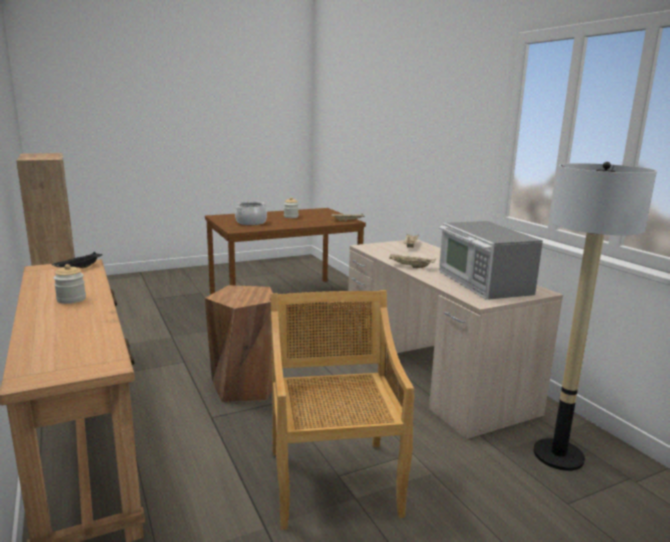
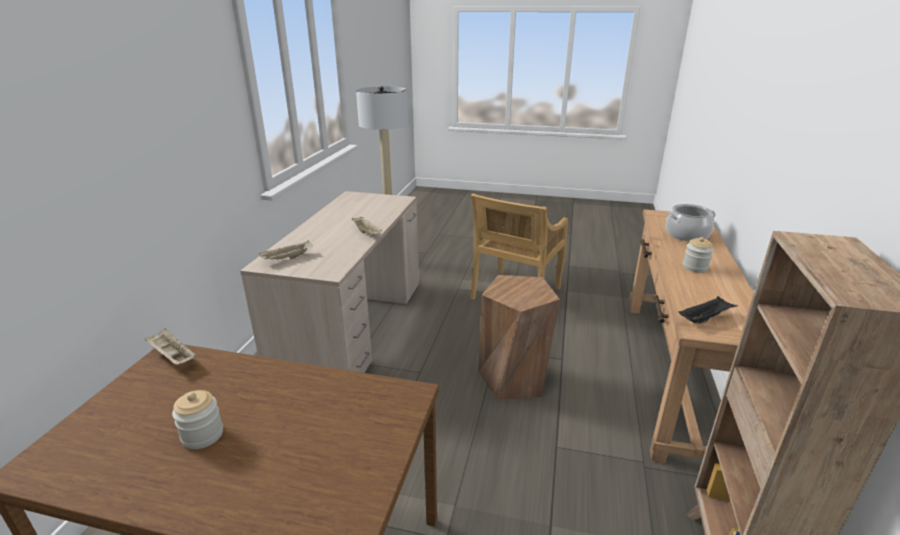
camera: 140 degrees left, 10 degrees up
(251, 222) = (331, 431): cooking pot -> cooking pot (686, 235)
(482, 283) = (362, 207): microwave -> none

